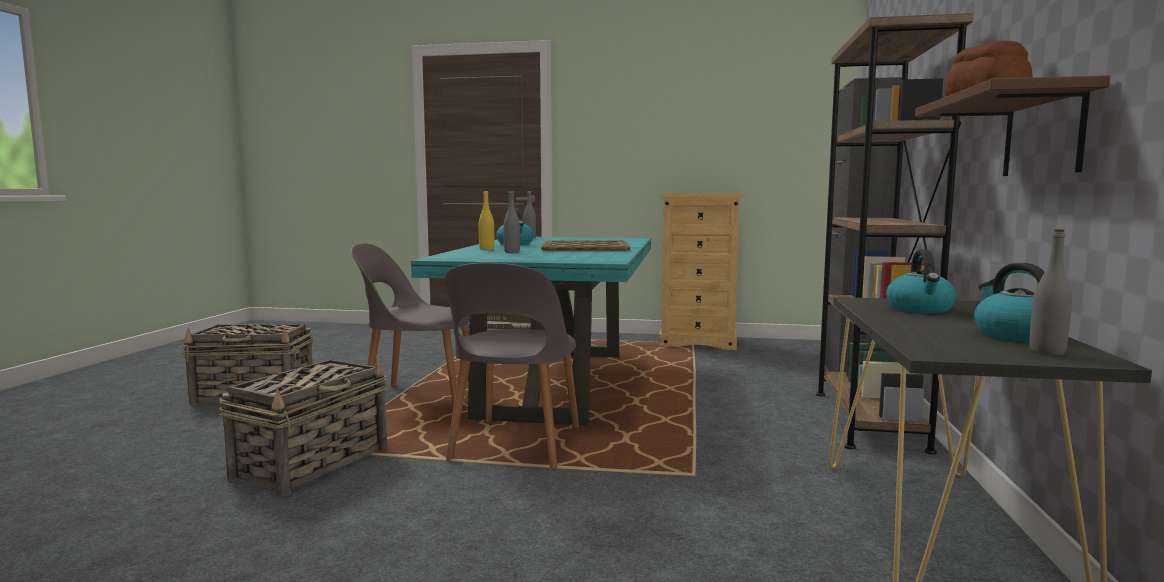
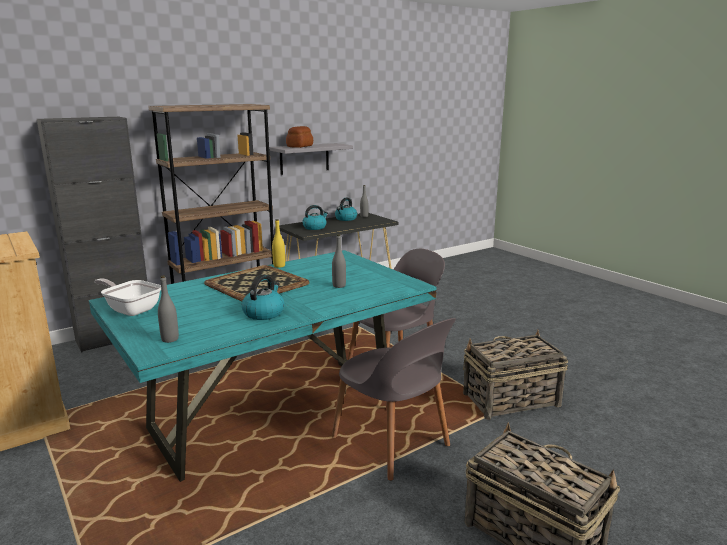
camera: 135 degrees left, 10 degrees up
(486, 249) = (334, 300): yellow bottle -> yellow bottle (279, 266)
(604, 238) = (131, 309): none -> frying pan
(1043, 134) = (304, 158): brown shelf -> grey shelf

